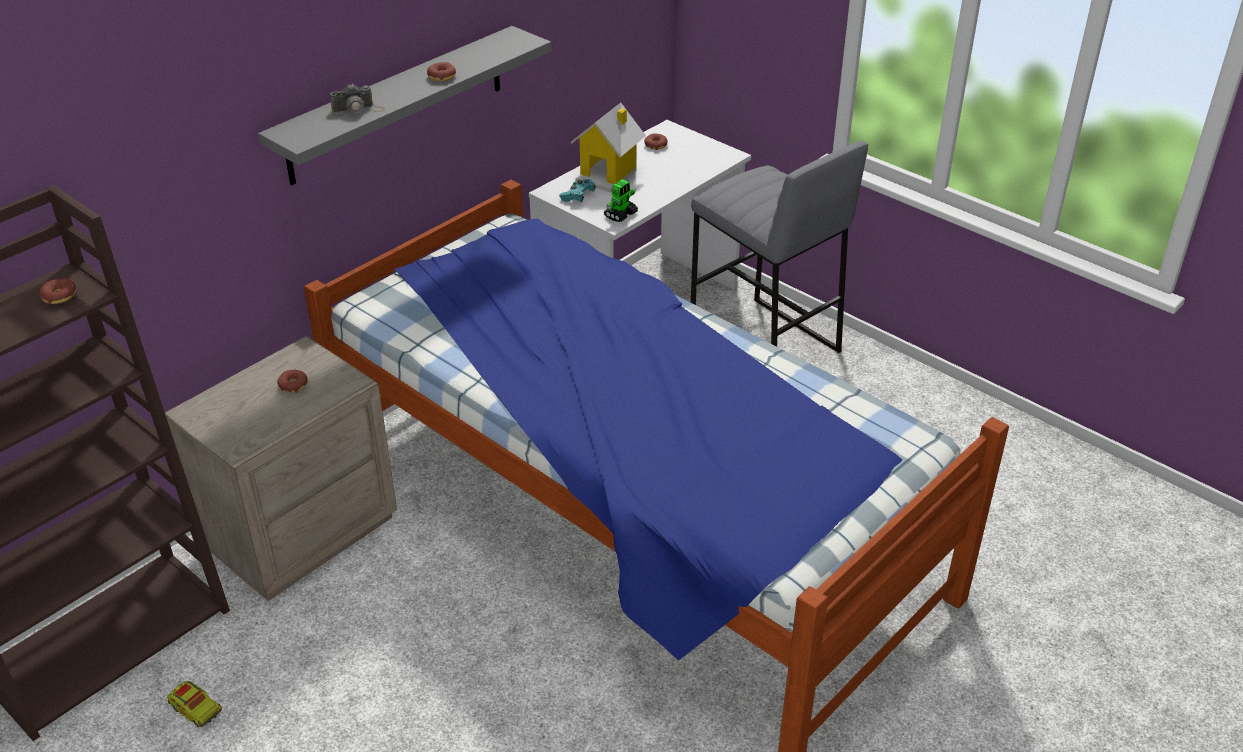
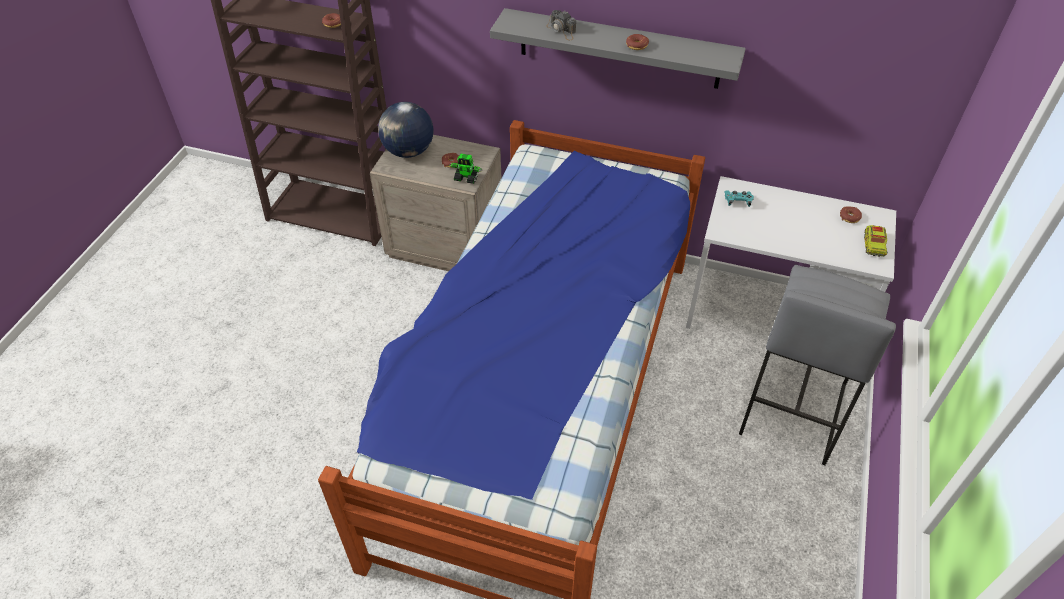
camera: 65 degrees right, 10 degrees up
(195, 709) = (305, 266): toy truck -> toy truck (873, 245)
(228, 418) = (408, 152): none -> globe
(608, 175) = (781, 206): toy house -> none
(621, 214) = (734, 232): toy robot -> toy robot (466, 178)

